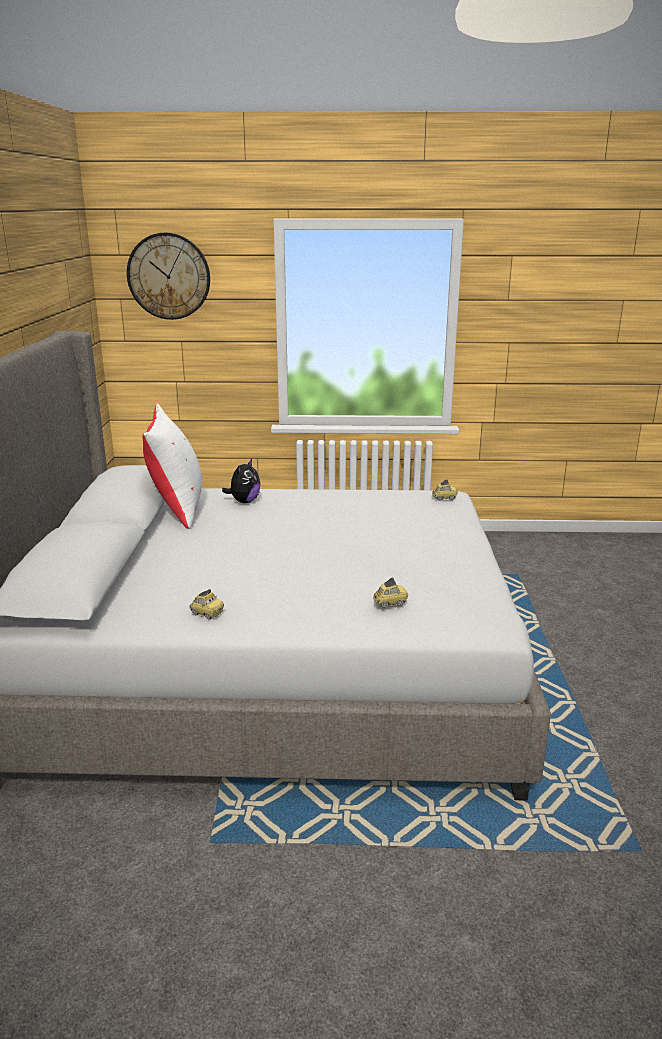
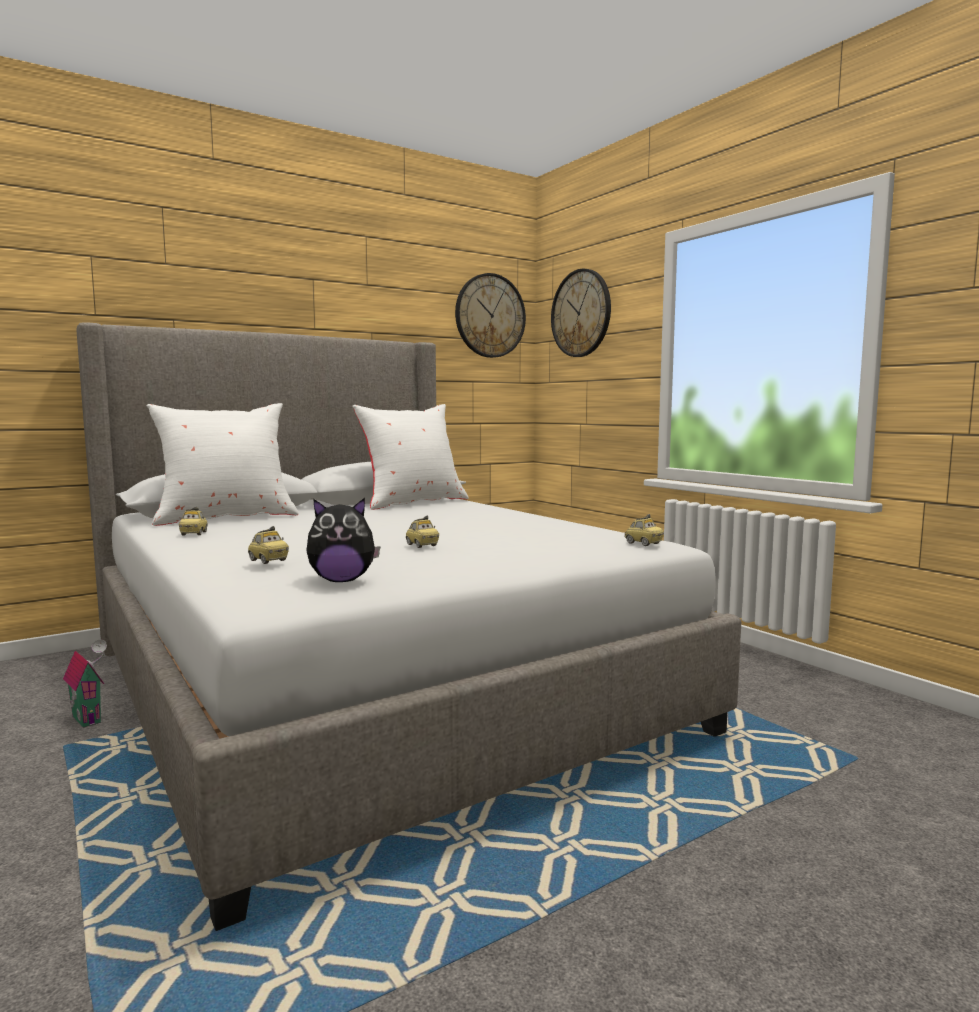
camera: 55 degrees right, 15 degrees down
(75, 280) = (490, 316): none -> wall clock
(131, 589) = (226, 517): none -> white pillow
(161, 822) = (89, 718): none -> toy house
(244, 501) = (464, 509): plush toy -> plush toy (342, 580)
(376, 549) = (421, 545): none -> toy car

